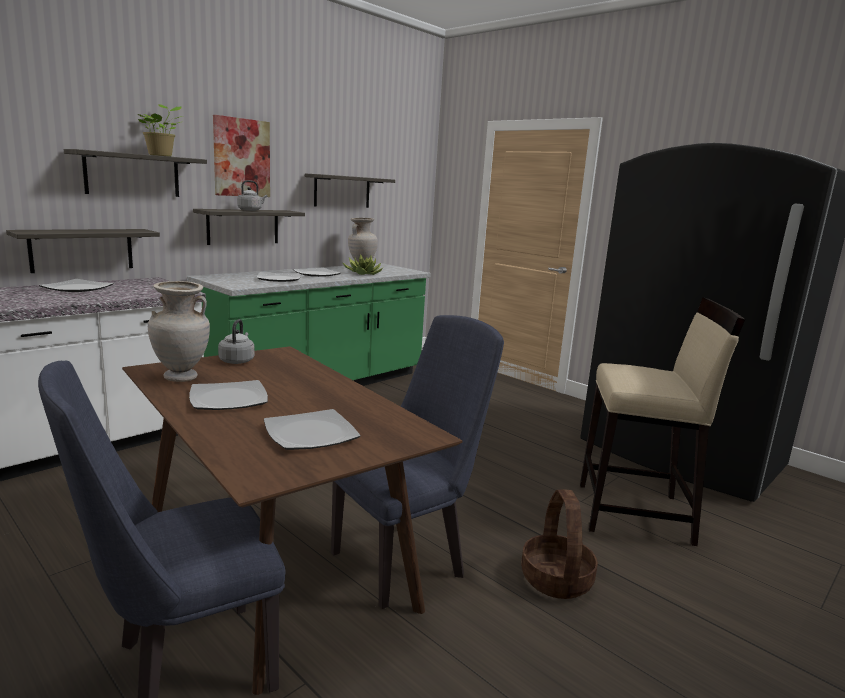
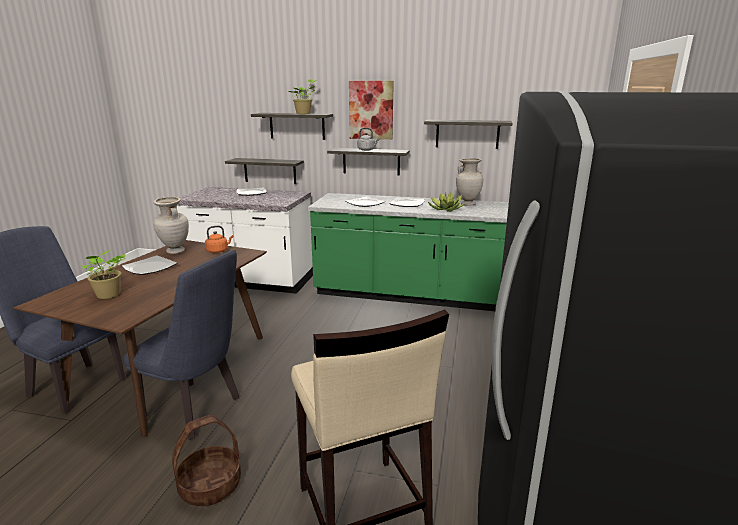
camera: 60 degrees right, 5 degrees up
(237, 360) = (218, 251): grey kettle -> orange kettle
(309, 433) = (108, 295): plate -> potted plant

